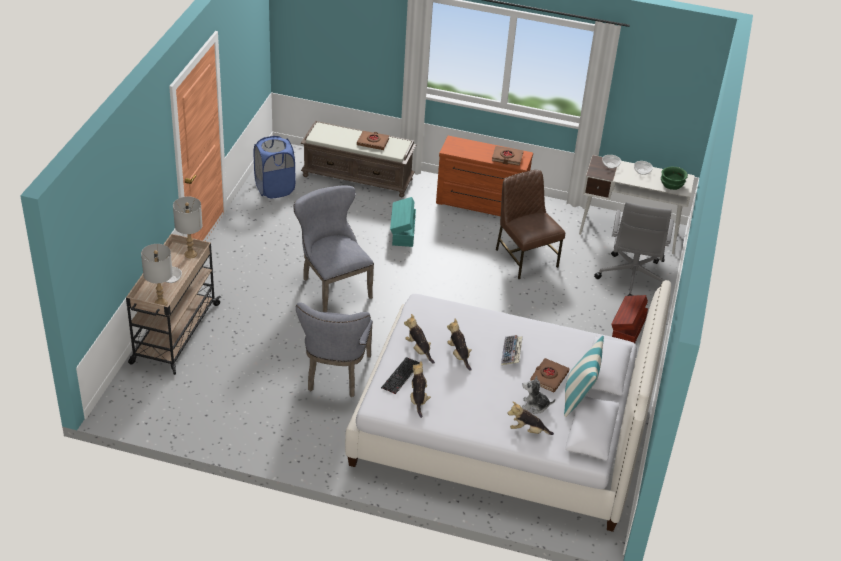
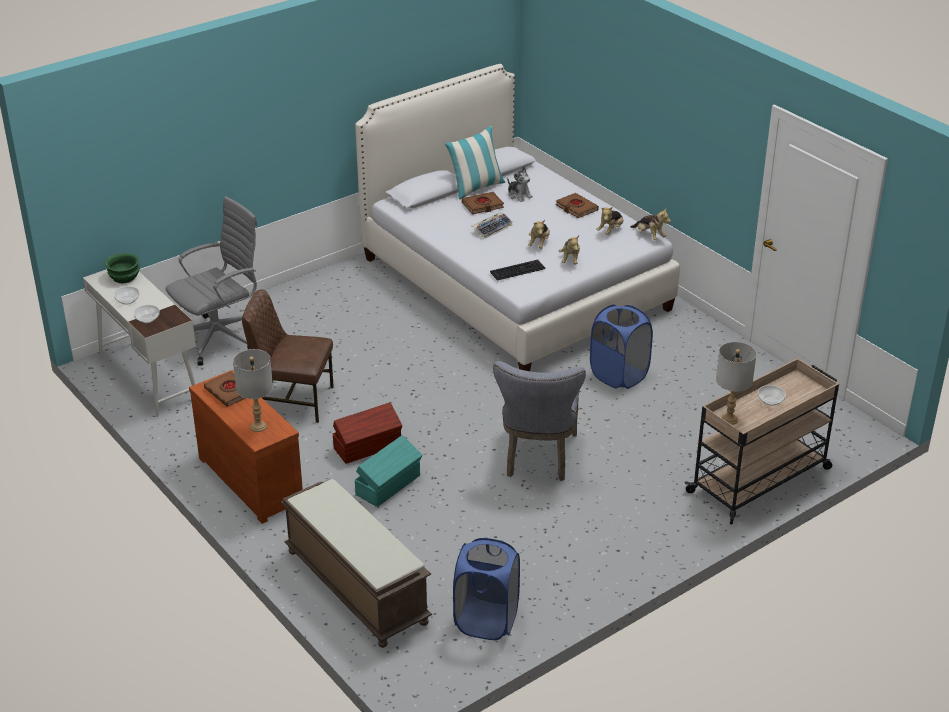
camera: 140 degrees left, 5 degrees down
(160, 303) = (798, 381): grey table lamp -> grey table lamp (259, 426)
(336, 376) = (619, 375): grey chair -> blue laundry basket
(373, 142) = (339, 518): brown book -> brown book (576, 208)
(401, 376) = (608, 248): keyboard -> keyboard (517, 270)
(525, 257) = (293, 400): brown chair -> brown chair turned 90 degrees clockwise
(528, 431) = (545, 185): plush toy -> plush toy (649, 236)
(627, 330) = (297, 303): brown storage box -> brown storage box (368, 447)

